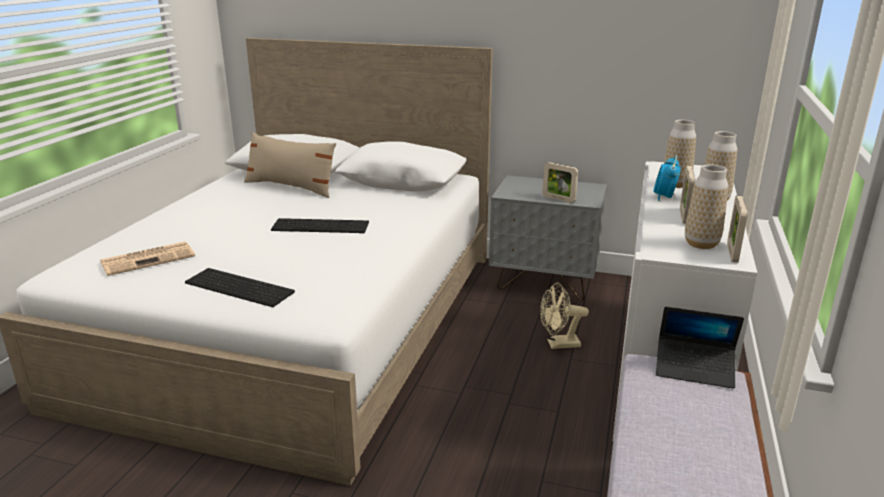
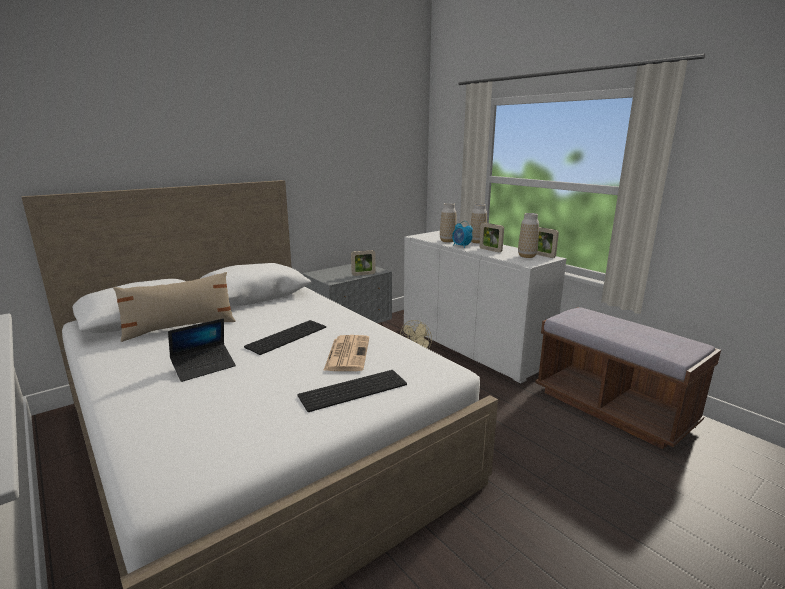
camera: 55 degrees left, 5 degrees down
(149, 259) = (220, 420): newspaper -> newspaper (347, 353)
(694, 369) = (575, 312): laptop -> laptop (204, 367)

